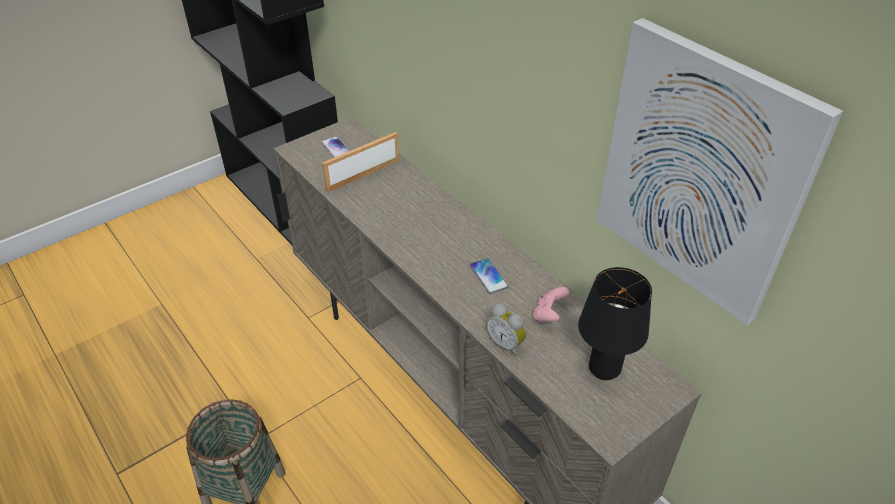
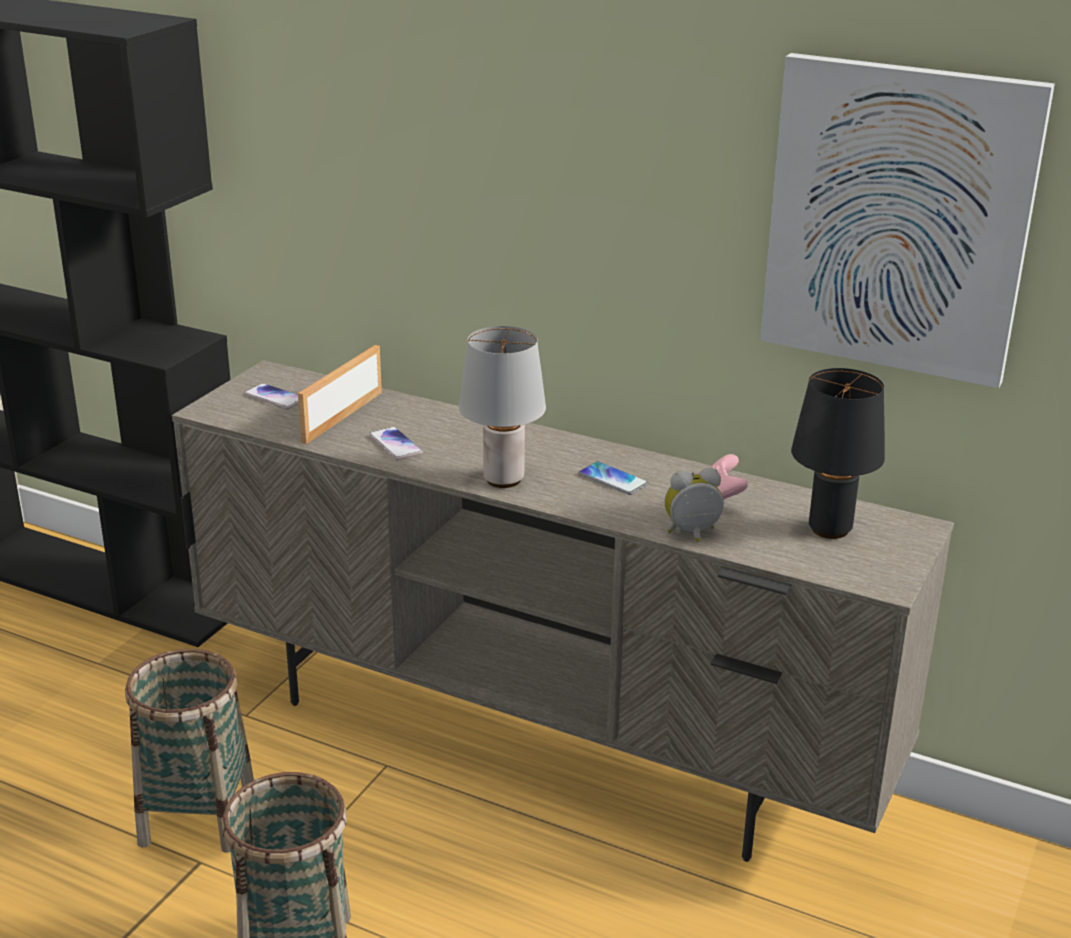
camera: 25 degrees left, 15 degrees down
(248, 377) = (198, 816): none -> basket
(377, 207) = (395, 444): none -> phone
(420, 256) = (503, 480): none -> grey table lamp
(506, 343) = (693, 535): alarm clock -> alarm clock turned 150 degrees clockwise

